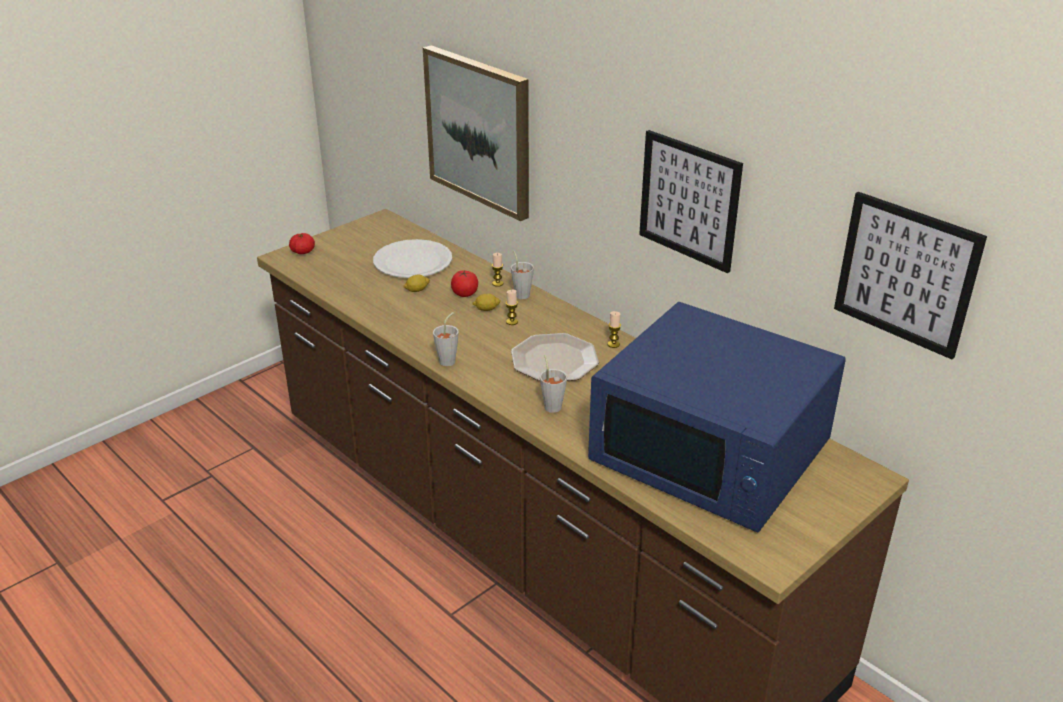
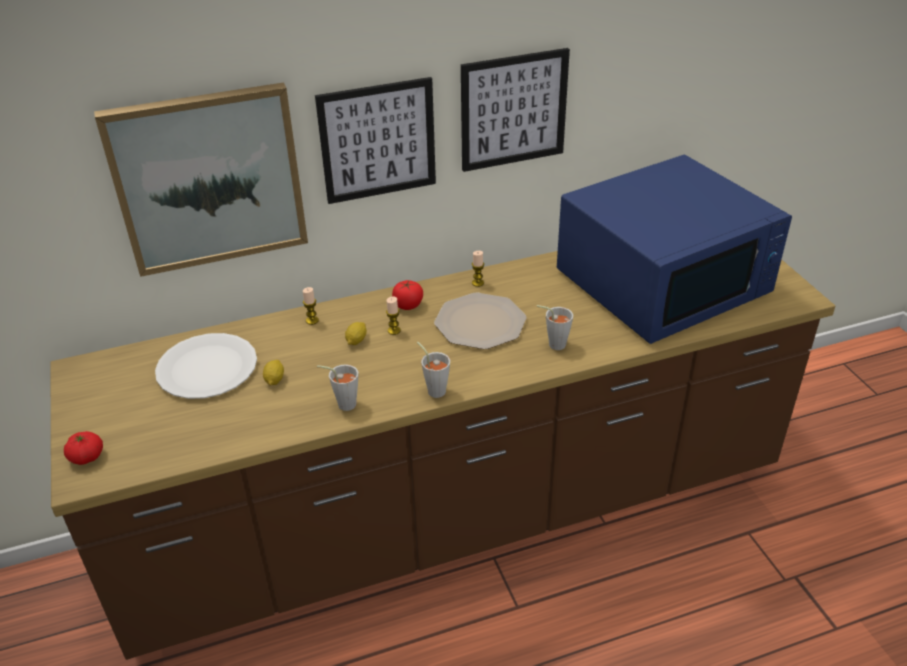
camera: 65 degrees left, 5 degrees up
(465, 293) = (313, 347): tomato -> tomato (408, 305)
(521, 294) = (346, 310): grey cup -> grey cup (342, 404)
(906, 274) = (712, 66): picture -> picture (378, 140)

